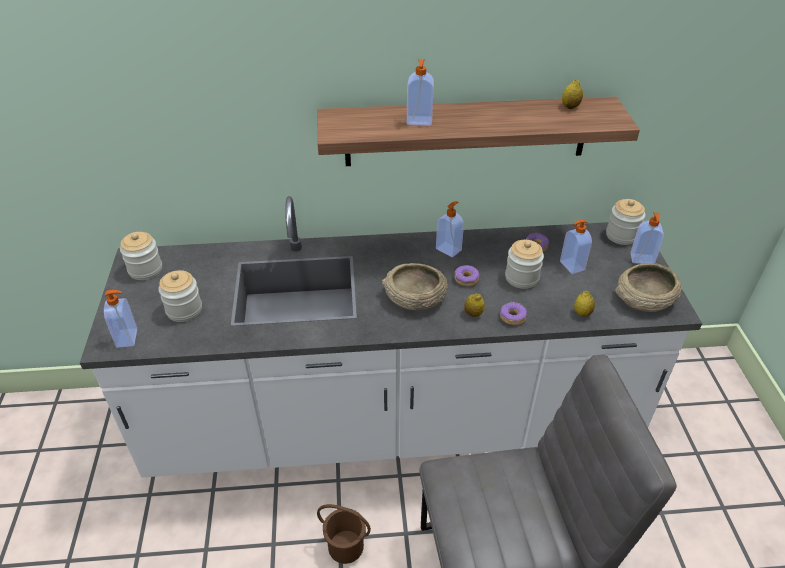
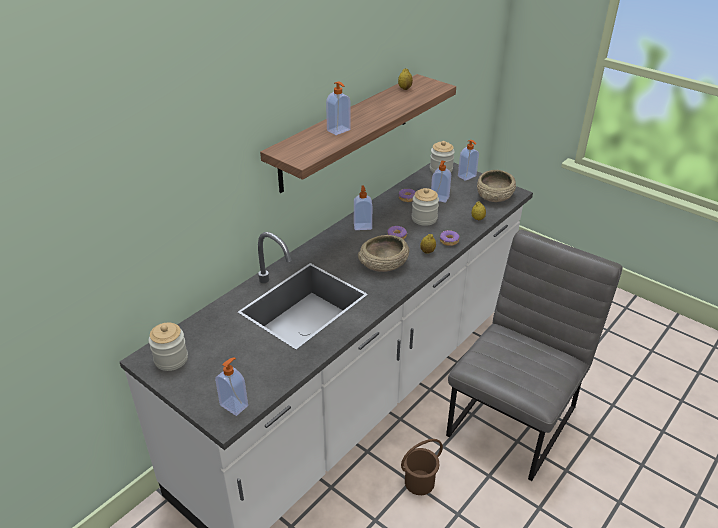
camera: 45 degrees left, 5 degrees down
(184, 310) = (247, 362): jar -> none

